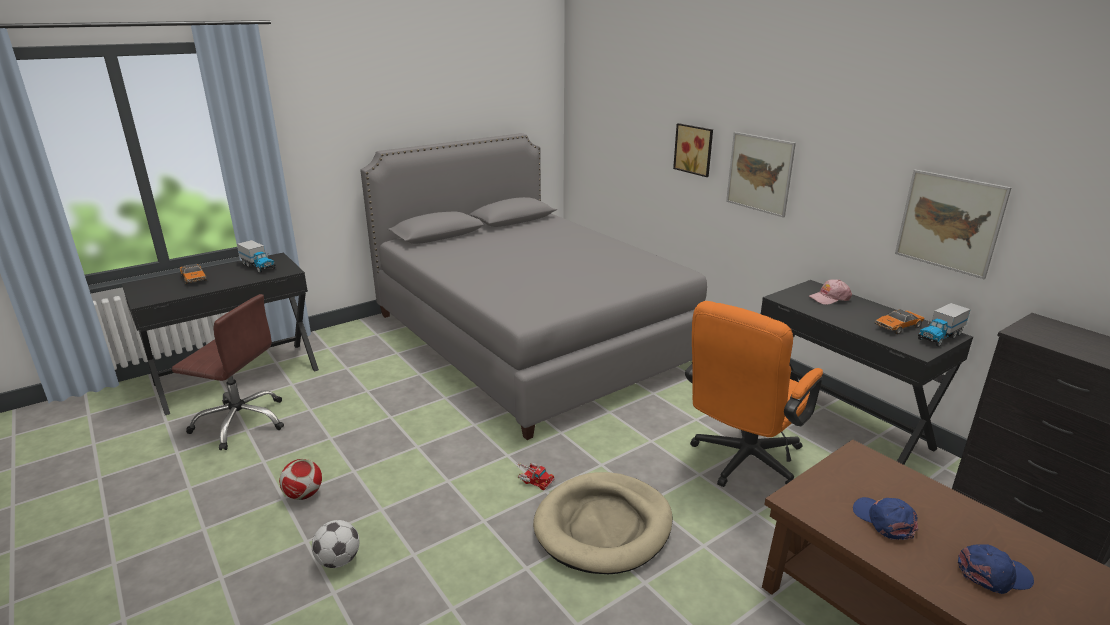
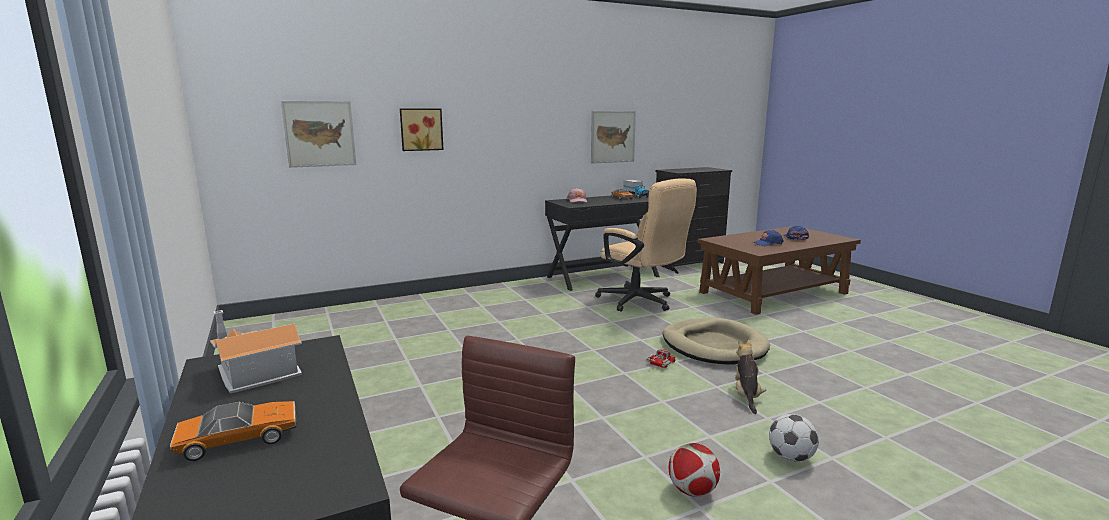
camera: 80 degrees left, 10 degrees down
(258, 266) = (253, 373): toy truck -> toy house
(463, 543) = (746, 396): none -> plush toy
(531, 338) = (403, 349): grey bed -> none
(741, 463) = (641, 302): orange office chair -> beige office chair
(759, 173) = (489, 136): picture -> picture (320, 134)

